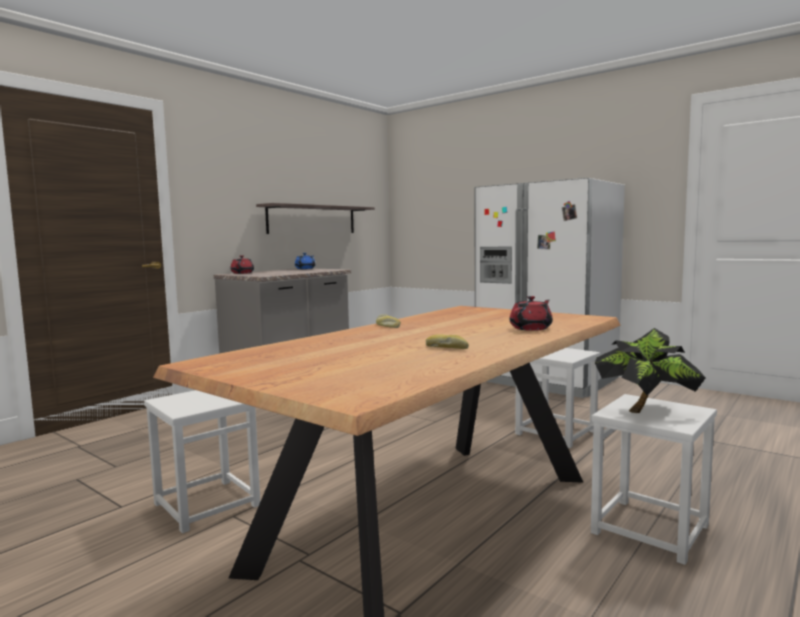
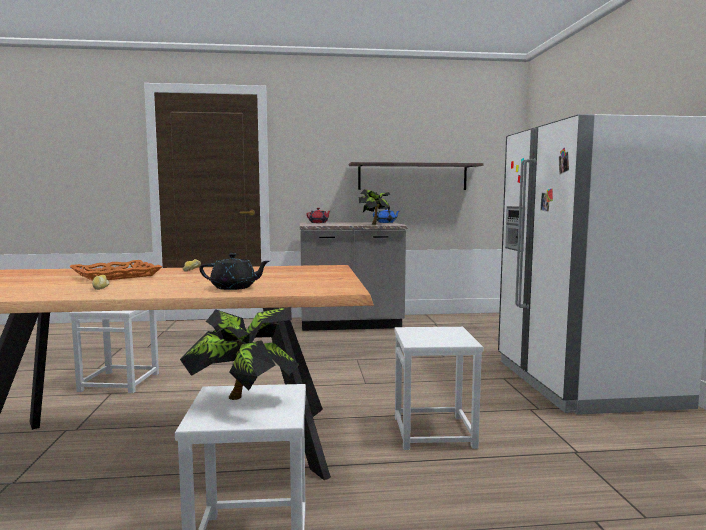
camera: 45 degrees right, 0 degrees up
(316, 270) = (375, 224): none -> potted plant
(369, 340) = (116, 275): none -> orange tray
(531, 328) = (234, 287): red teapot -> black teapot

